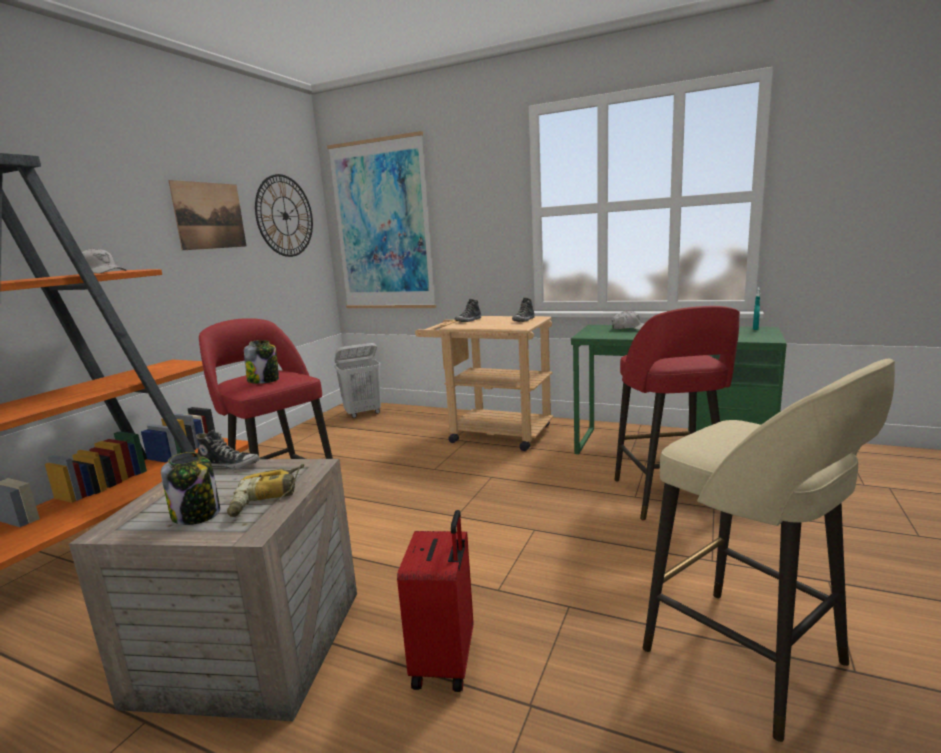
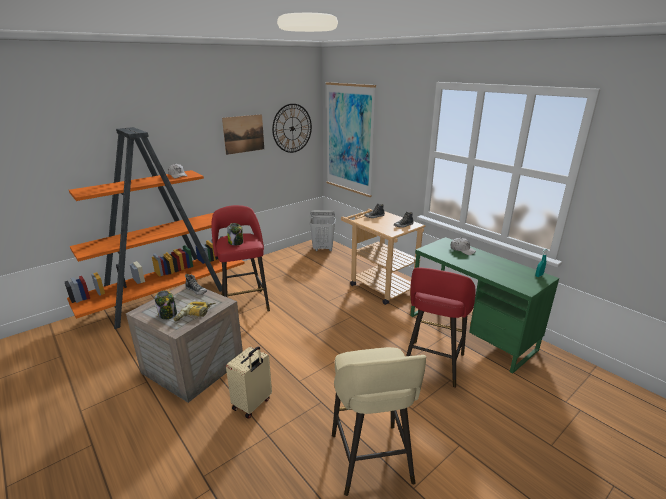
camera: 25 degrees right, 10 degrees up
(446, 662) = (252, 404): red suitcase -> beige suitcase

